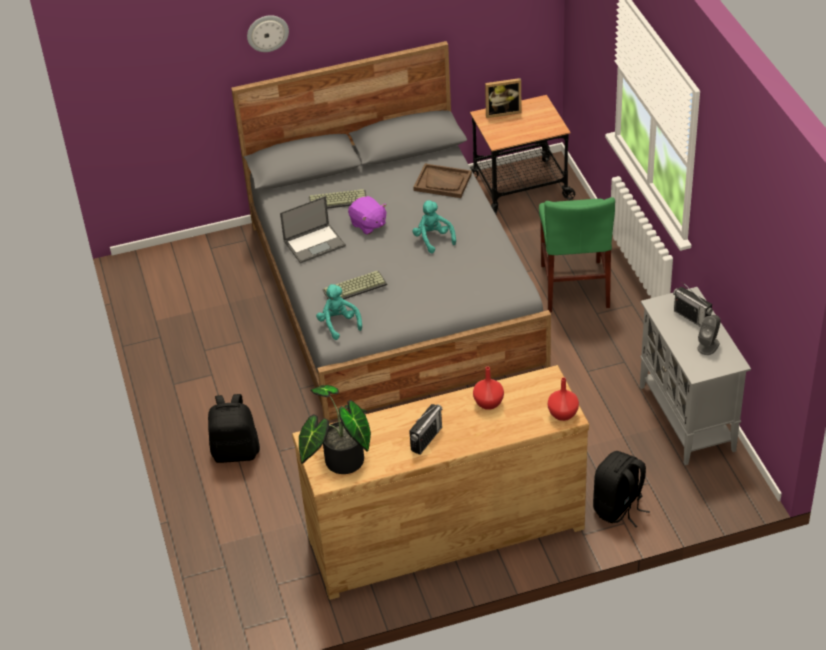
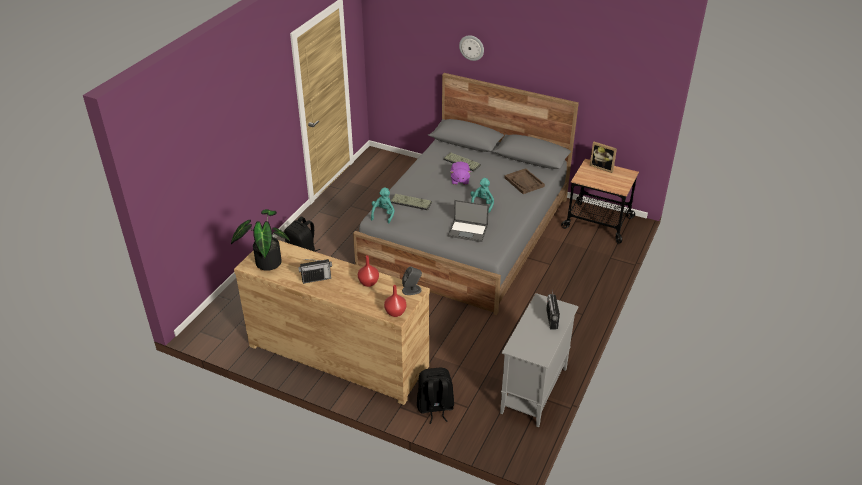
camera: 40 degrees right, 5 degrees down
(315, 243) = (423, 174): laptop -> laptop (468, 231)
(574, 286) = (563, 285): green chair -> none
(708, 345) = (540, 339): grey speaker -> grey speaker (412, 290)

